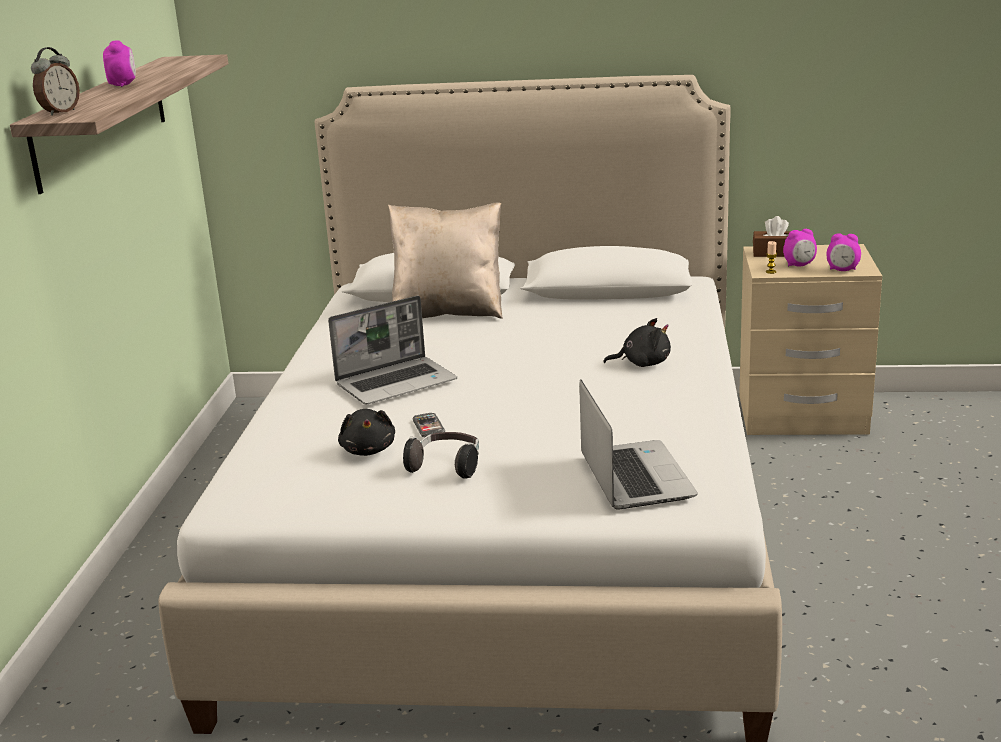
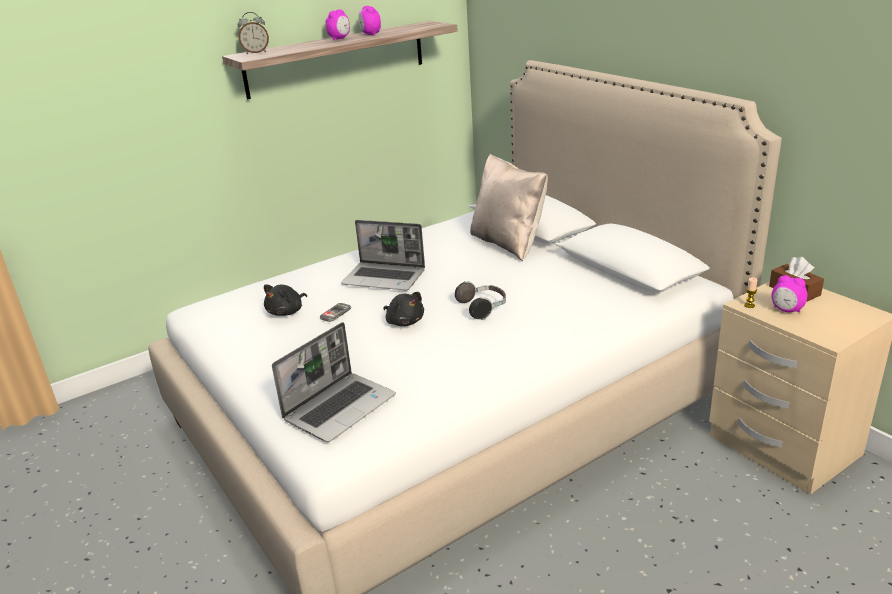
camera: 50 degrees right, 5 degrees up
(447, 467) = (292, 343): headphones -> headphones (483, 308)
(642, 363) = (521, 334): black plush toy -> black plush toy (404, 321)
(842, 270) = (812, 331): alarm clock -> alarm clock (370, 34)

